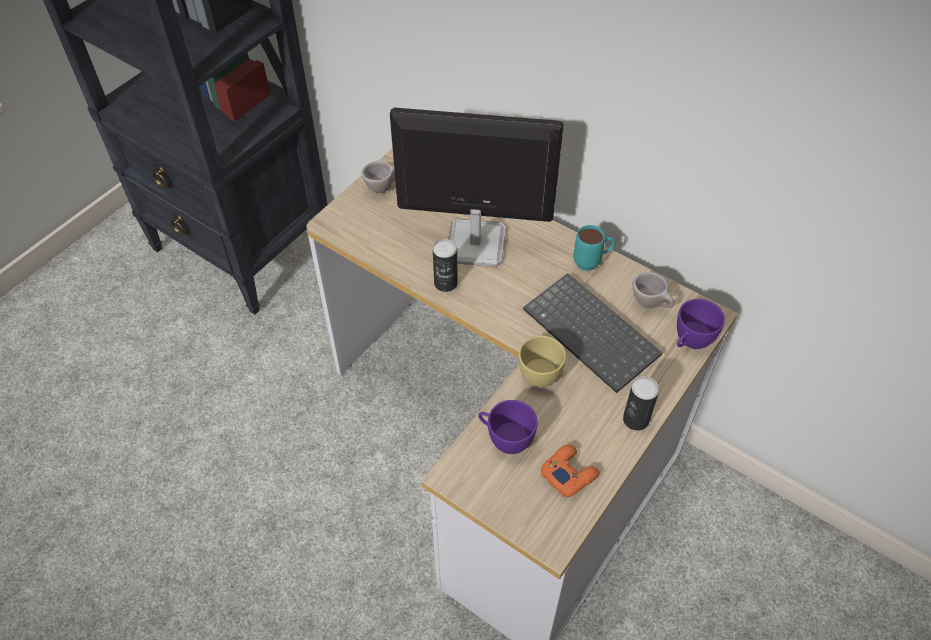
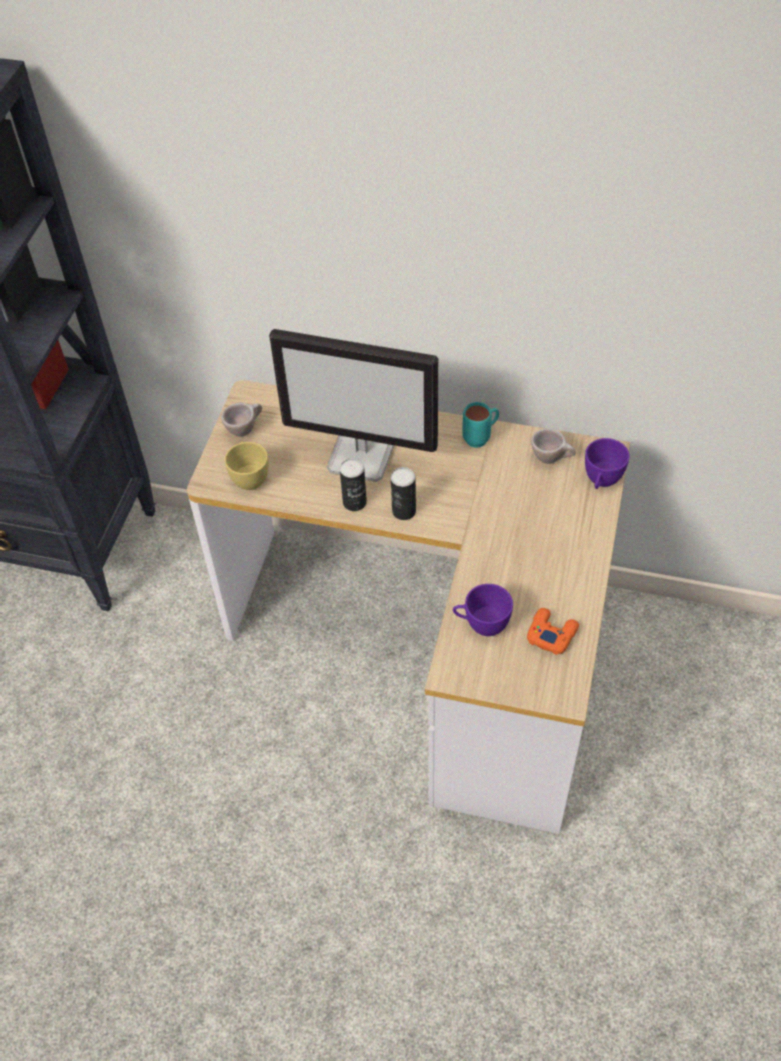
camera: 20 degrees left, 0 degrees up
(474, 244) = (362, 456): monitor -> monitor turned 150 degrees counterclockwise
(540, 371) = (482, 554): yellow cup -> yellow cup (249, 477)
(593, 333) = (513, 502): keyboard -> none
(635, 419) = (586, 566): can -> can (404, 511)

